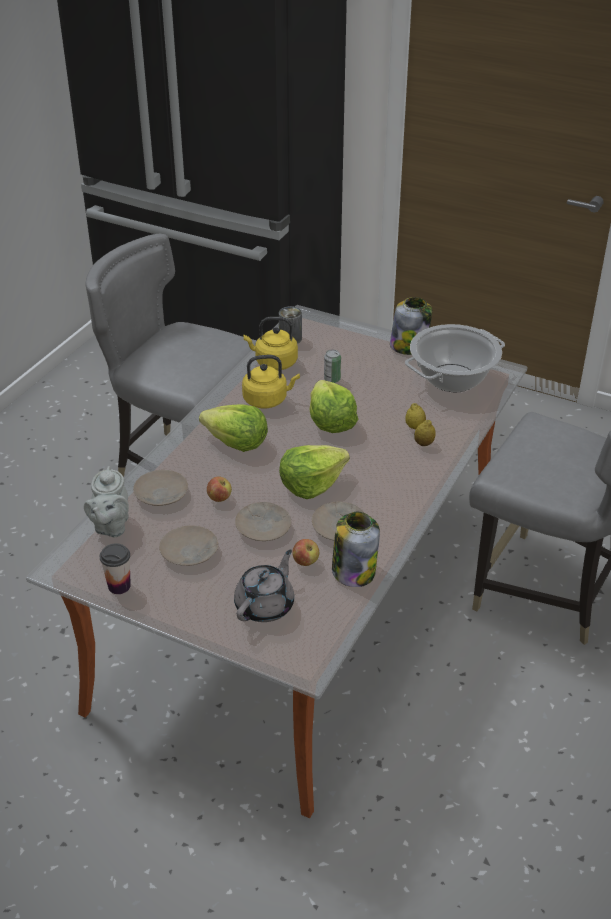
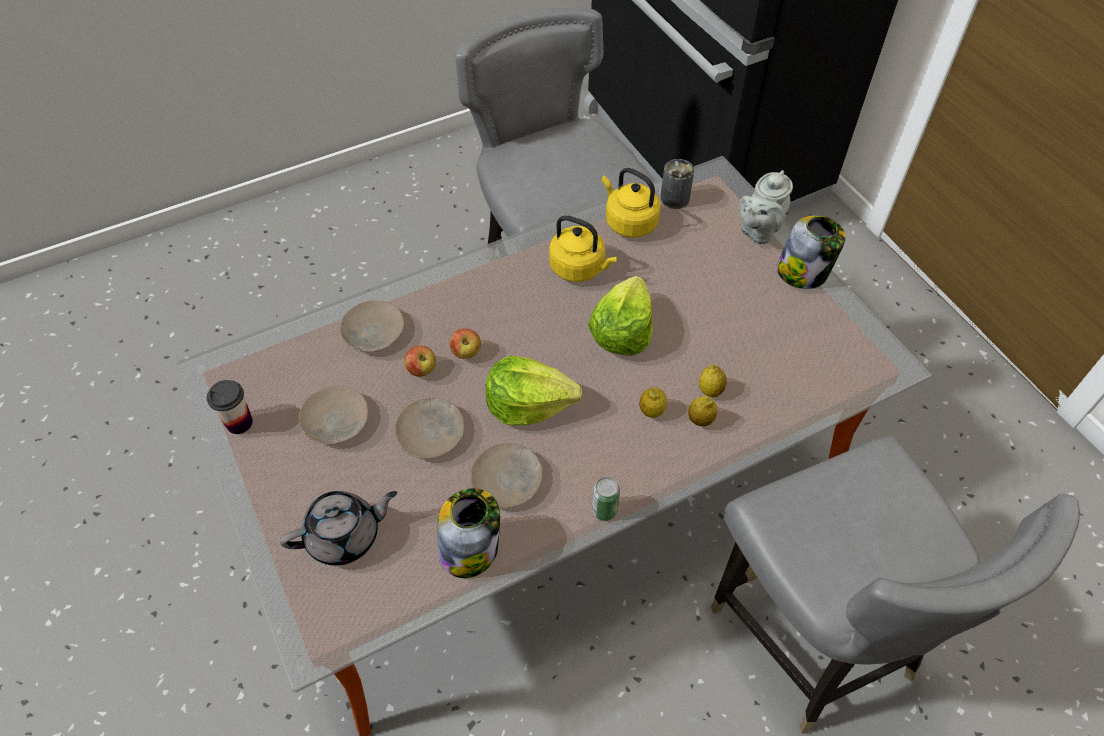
camera: 35 degrees right, 15 degrees up
(111, 526) = (295, 346): grey teapot -> grey teapot (758, 231)
(236, 442) = (500, 307): lettuce -> none
(305, 562) = (433, 505): apple -> apple (466, 352)
(332, 379) = (672, 276): can -> can (604, 510)
(391, 452) = (651, 411): none -> lemon
(452, 379) = (816, 346): cooking pot -> none

